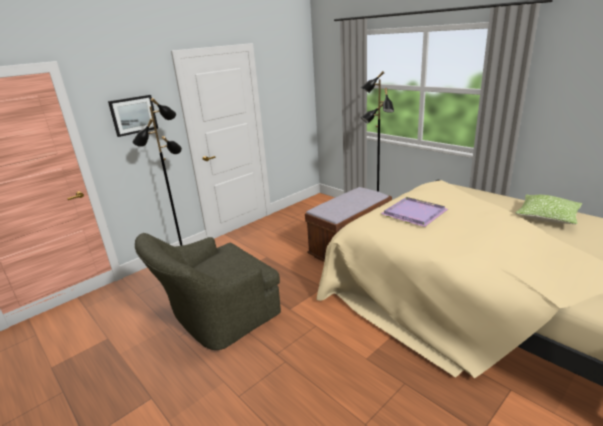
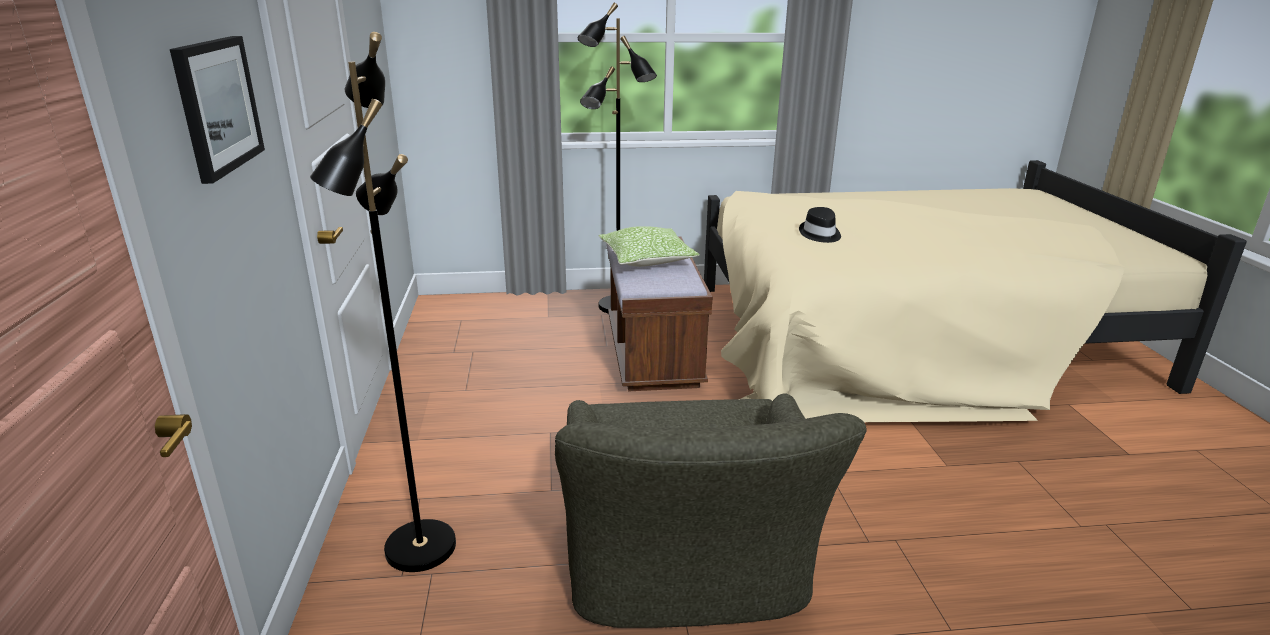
camera: 55 degrees left, 0 degrees up
(412, 213) = (820, 234): purple tray -> black hat
(547, 217) = (919, 200): pillow -> pillow (647, 259)

